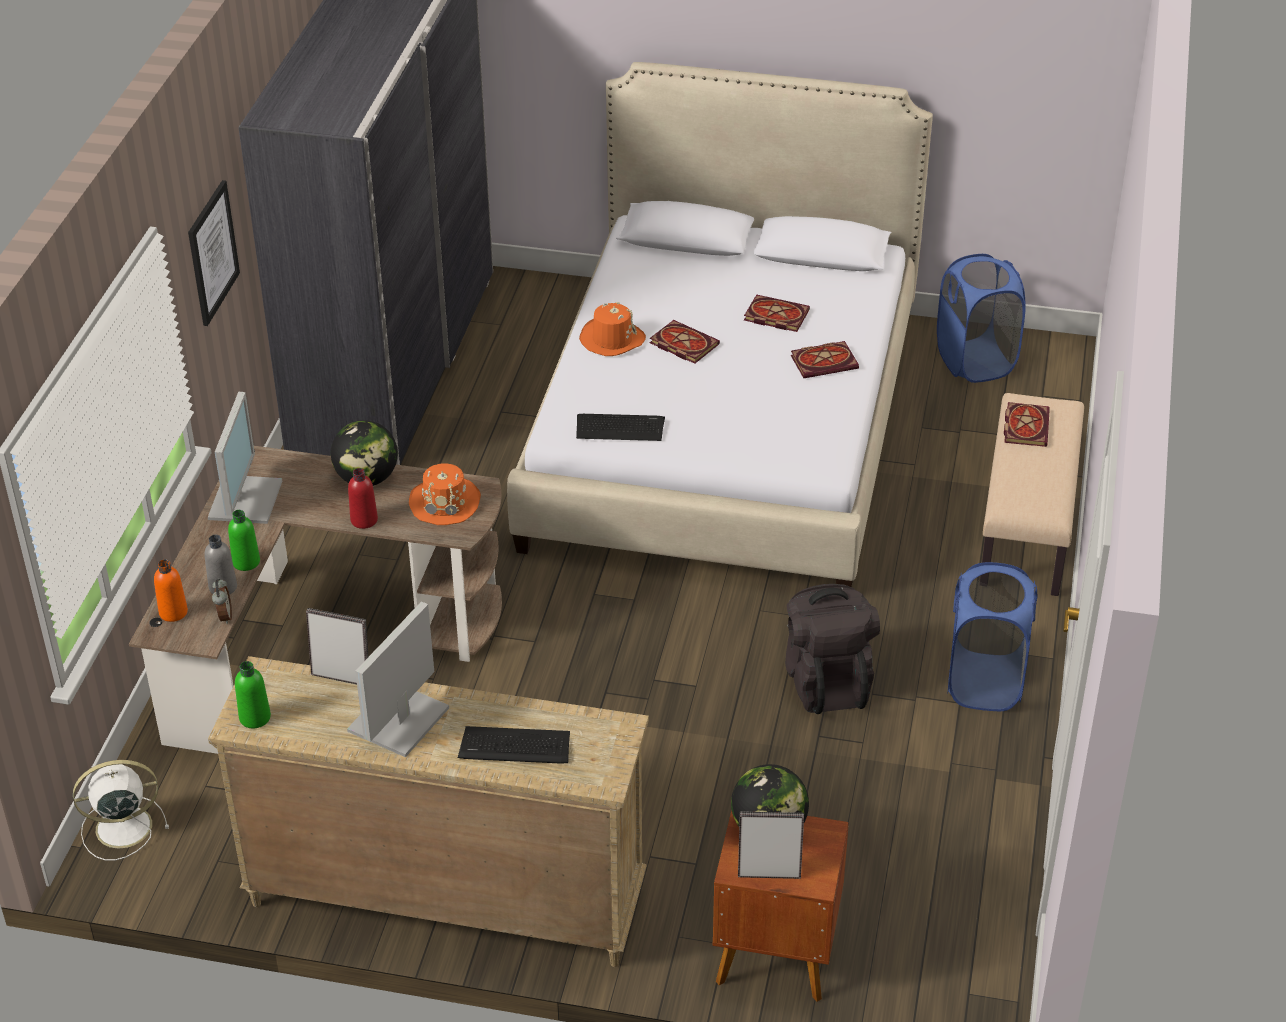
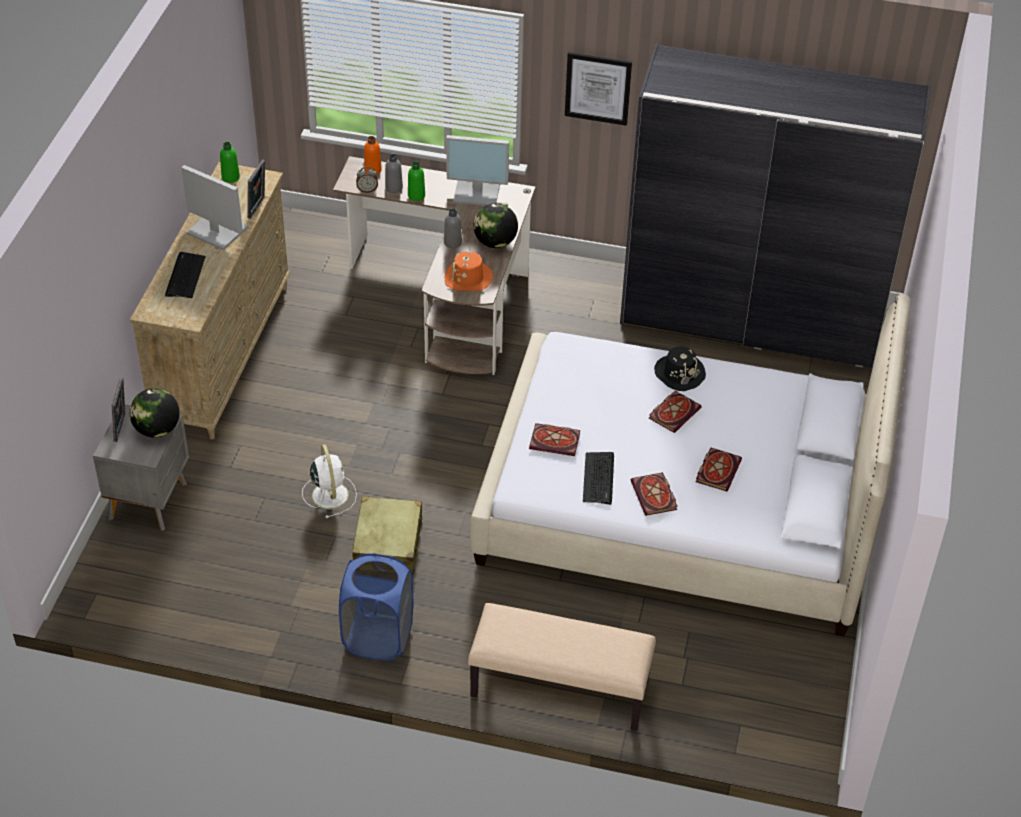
camera: 90 degrees right, 5 degrees up
(121, 828) = (301, 224): white fan -> white fan (329, 494)
(364, 520) = (453, 242): red bottle -> grey bottle
(612, 339) = (679, 373): orange hat -> black hat
(620, 428) = (566, 374): keyboard -> keyboard (599, 478)
(774, 953) = (150, 500): brown nightstand -> grey nightstand
(827, 681) = (388, 545): black backpack -> beige suitcase
(975, 362) = (787, 681): blue laundry basket -> none
(1025, 426) = (599, 638): book -> book (556, 441)

